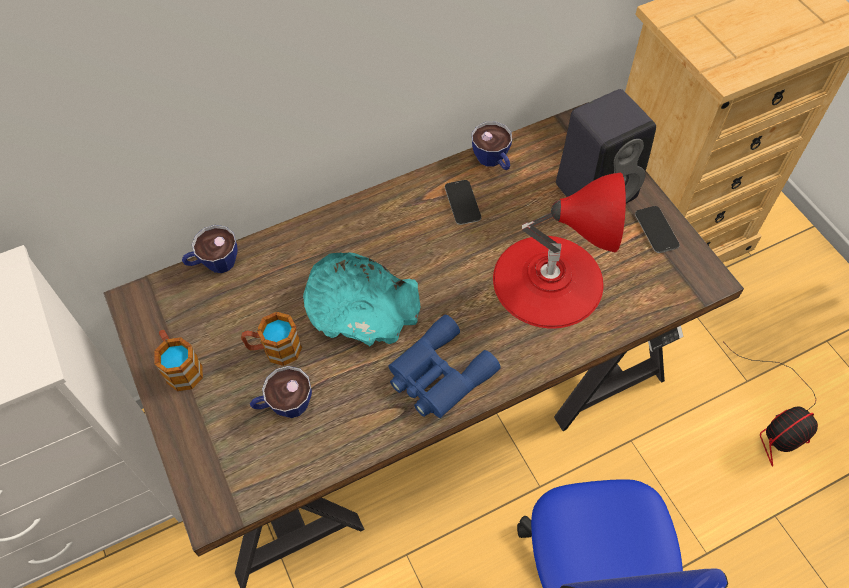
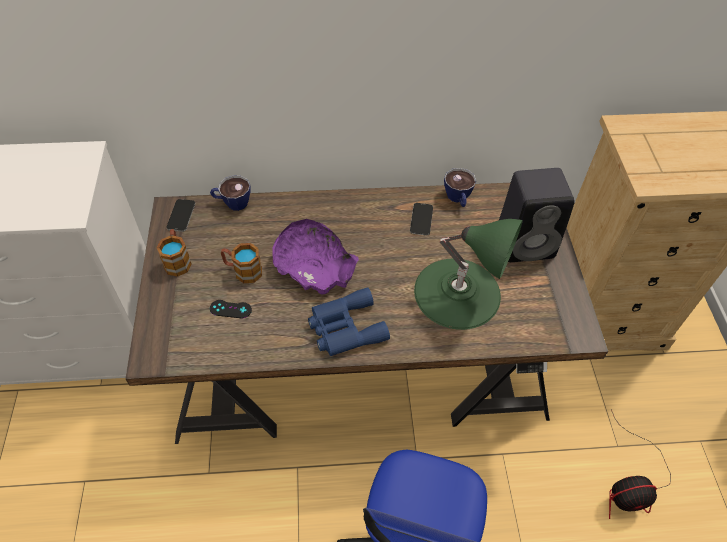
camera: 20 degrees right, 5 degrees down
(284, 406) = (230, 309): cup -> black game controller
(361, 309) = (314, 266): turquoise bowl -> purple bowl
(548, 280) = (457, 292): red table lamp -> green table lamp
(656, 230) = (558, 286): phone -> phone (181, 216)

